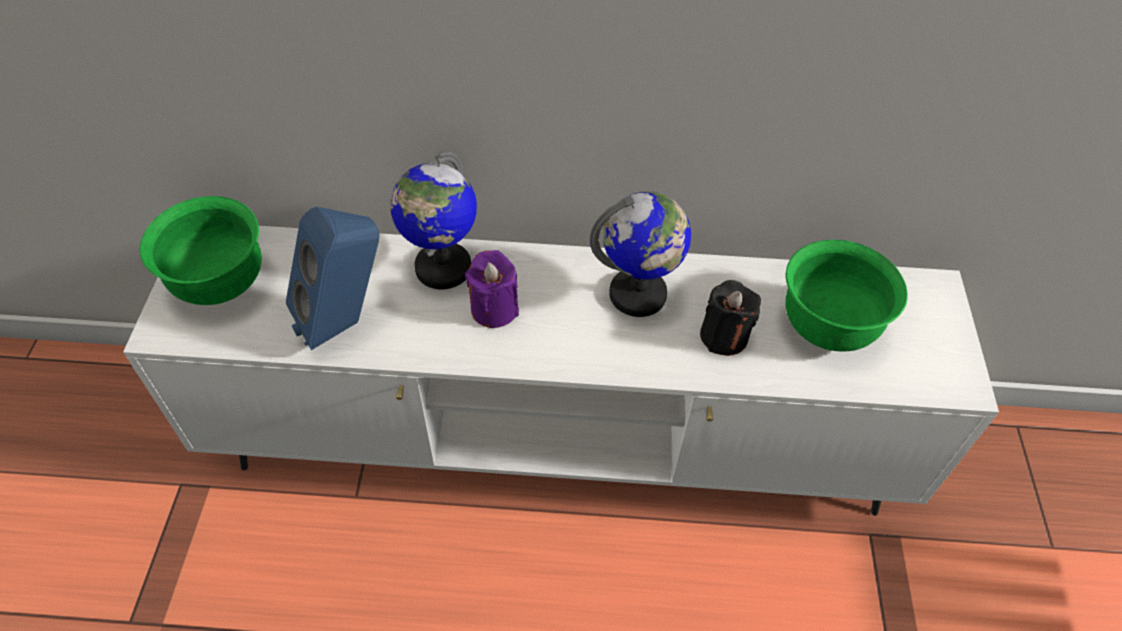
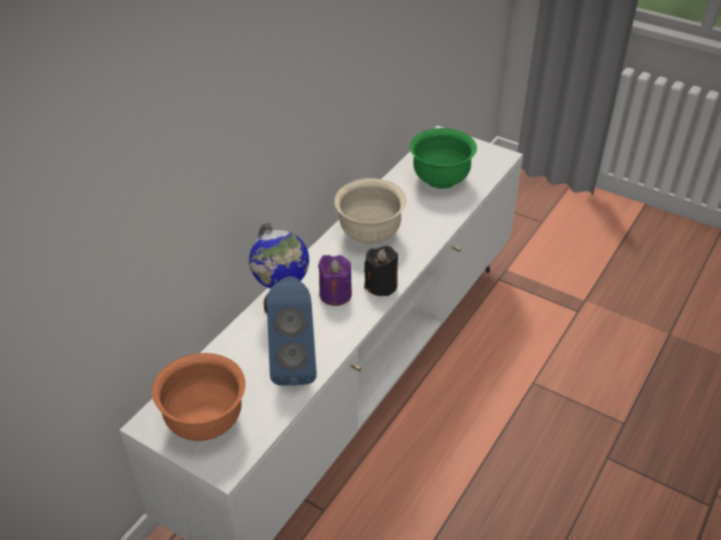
camera: 60 degrees left, 10 degrees down
(220, 283) = (205, 422): green bowl -> orange bowl
(638, 295) = (369, 234): globe -> beige bowl
(724, 336) = (421, 215): black candle -> black candle (381, 285)

